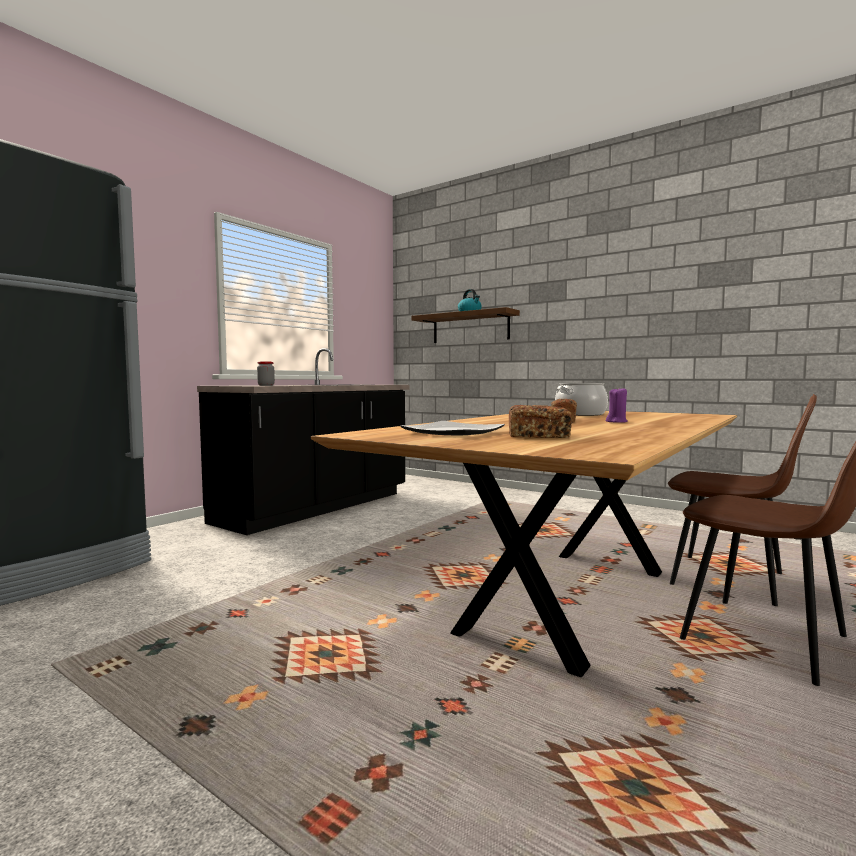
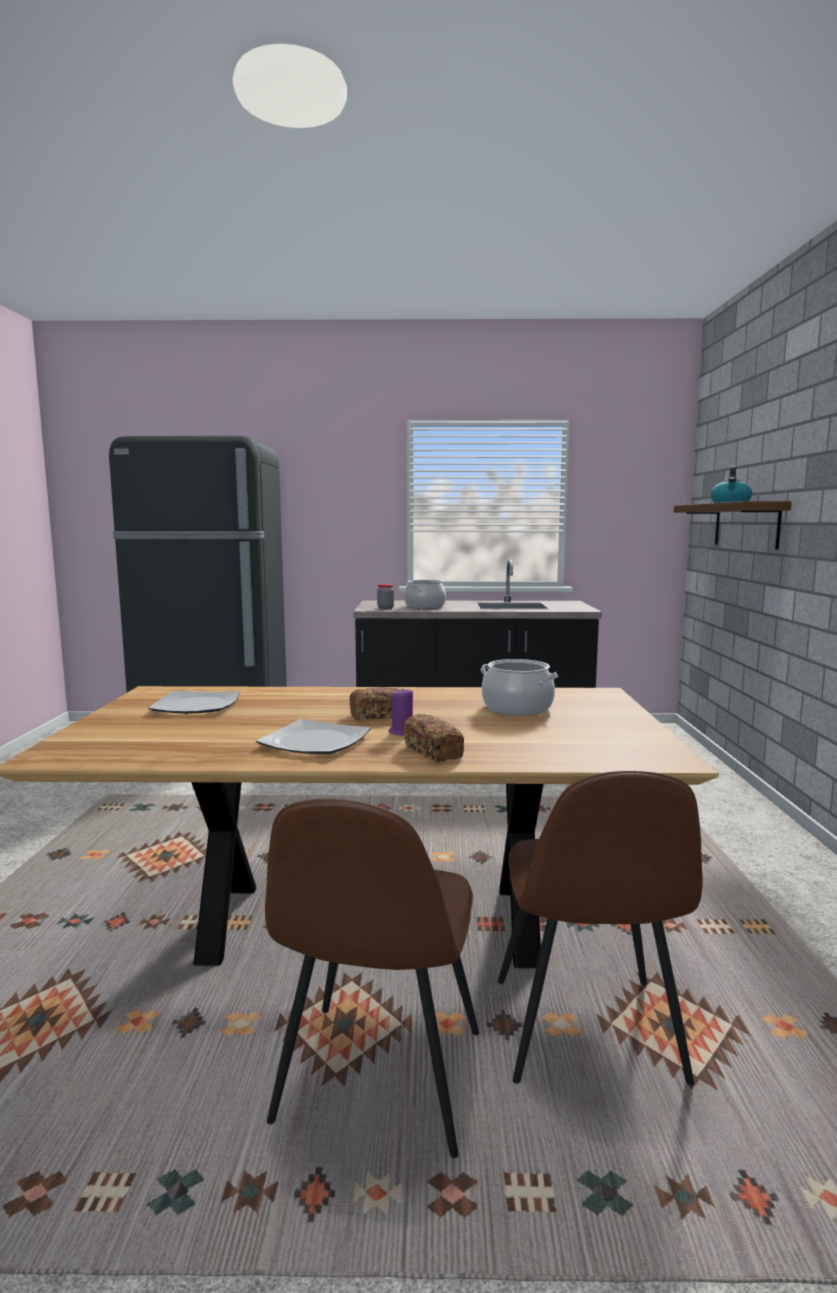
camera: 55 degrees right, 5 degrees up
(288, 385) = (425, 607): none -> cooking pot
(538, 436) = (182, 728): bread -> bread (433, 752)
(623, 428) = (314, 741): none -> plate

